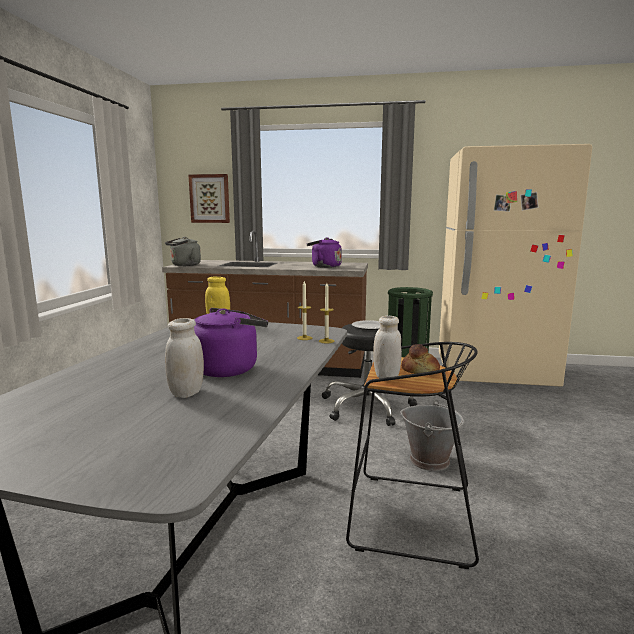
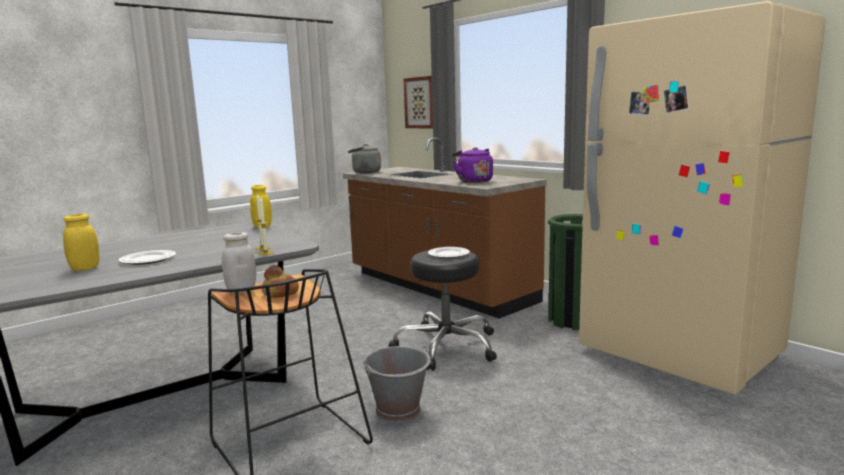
camera: 40 degrees right, 0 degrees up
(186, 393) = (85, 268): white jar -> yellow jar
(229, 369) = (148, 260): purple kettle -> plate

